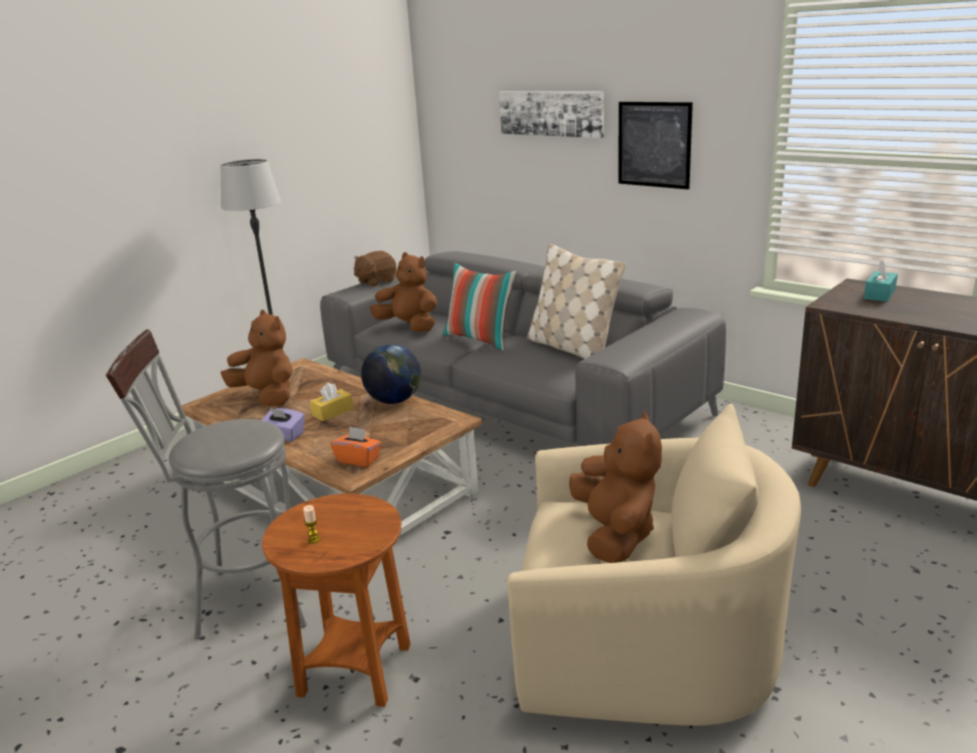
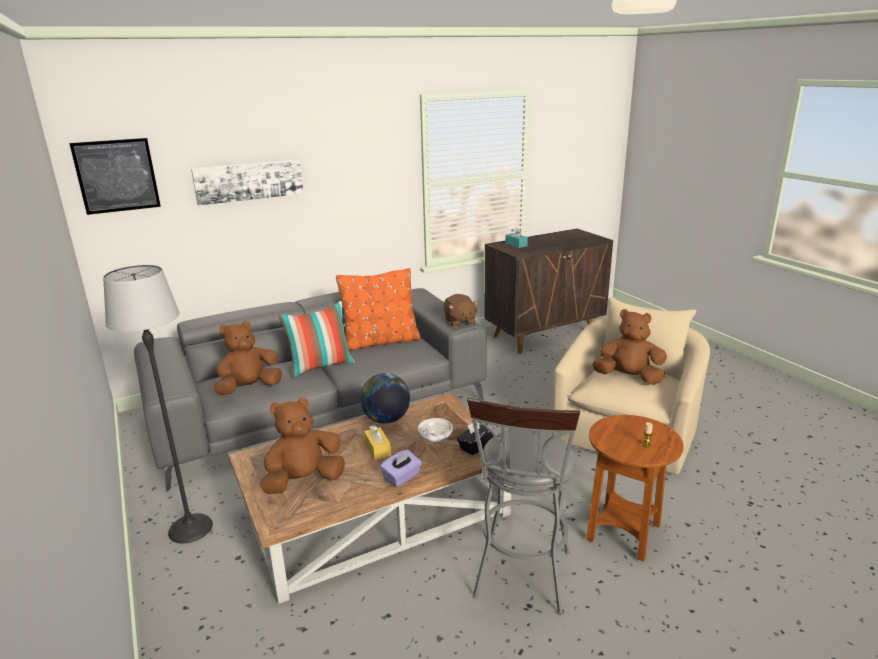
camera: 70 degrees left, 0 degrees up
(358, 460) = (475, 446): orange tissue box -> black tissue box
(368, 434) = (435, 437): none -> bowl
(376, 282) = (164, 371): brown plush toy -> brown plush toy (459, 322)
(572, 348) = (381, 341): beige pillow -> orange pillow
(654, 144) = (344, 192): picture -> picture (117, 176)

